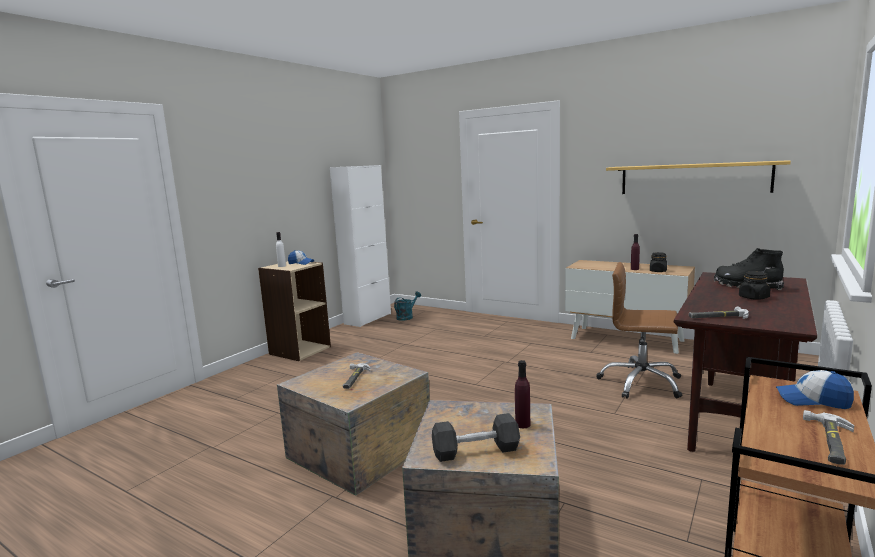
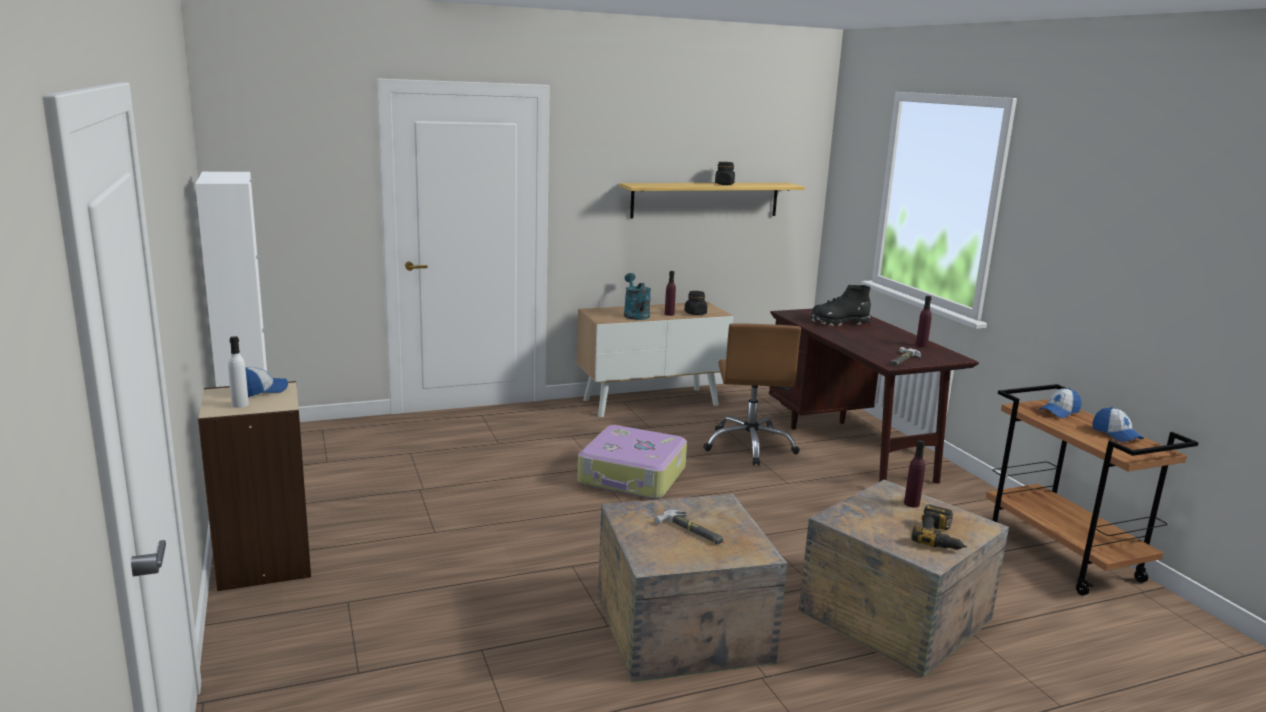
camera: 55 degrees left, 5 degrees up
(407, 317) = (316, 448): turquoise watering can -> turquoise watering can (635, 314)
(476, 451) = (940, 537): black dumbbell -> power drill
(515, 373) = (632, 476): none -> suitcase
(640, 383) = (750, 446): brown office chair -> brown office chair turned 60 degrees counterclockwise
(753, 297) = (873, 334): black jar -> black jar (724, 184)
(784, 312) = (921, 345): none -> purple bottle
(829, 441) = (1116, 434): hammer -> cap

